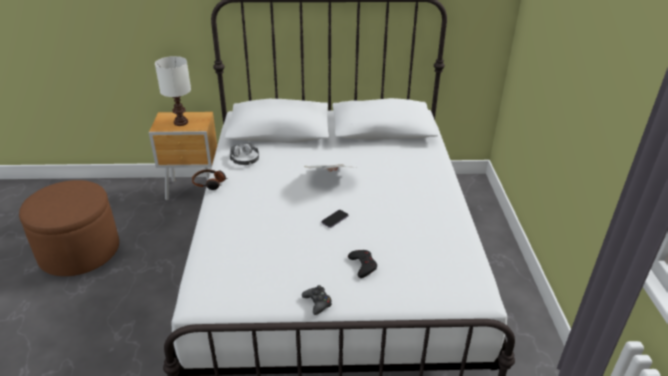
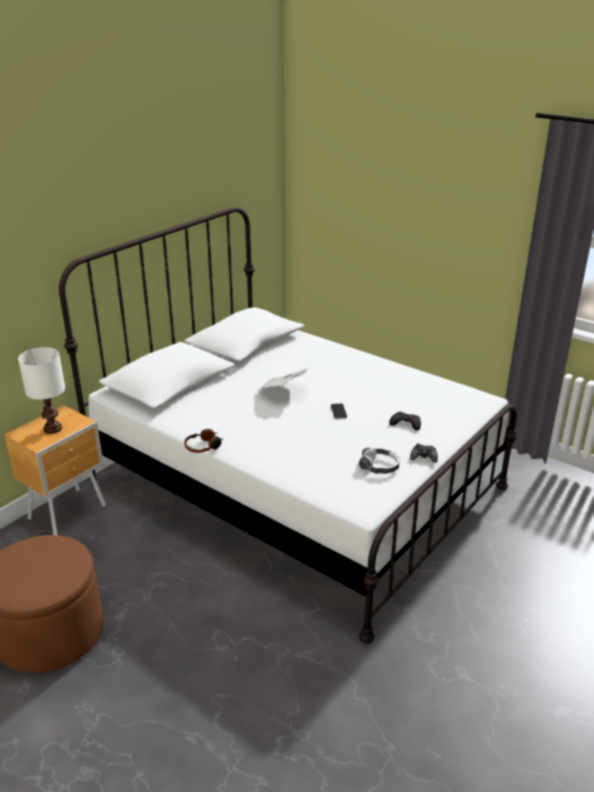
camera: 50 degrees left, 5 degrees down
(245, 159) = (192, 416): headphones -> headphones (379, 466)

